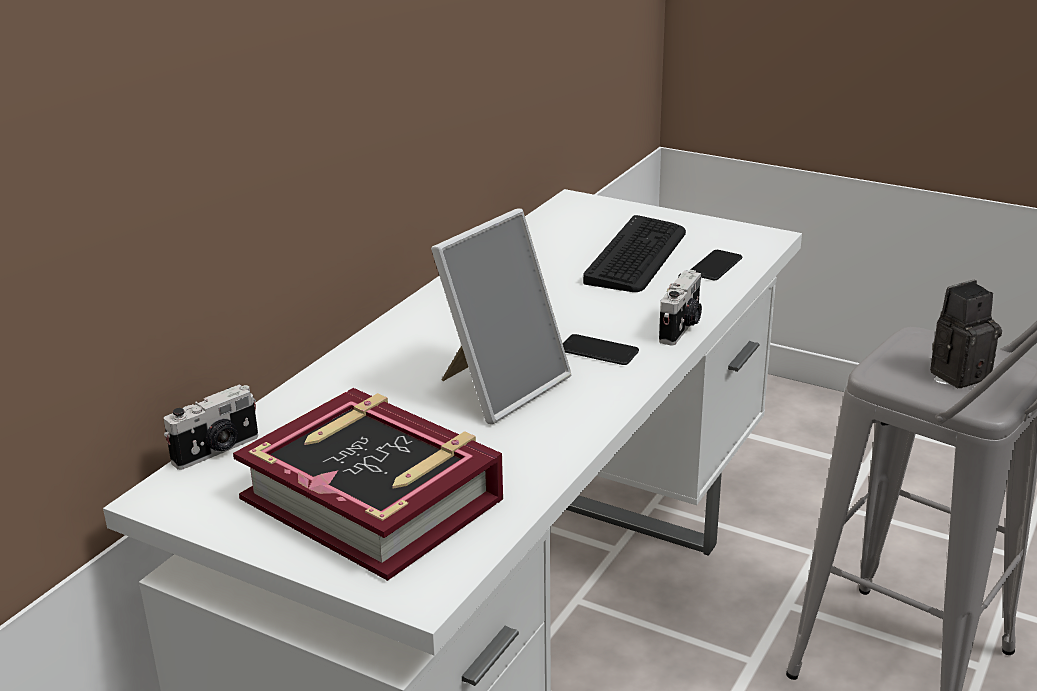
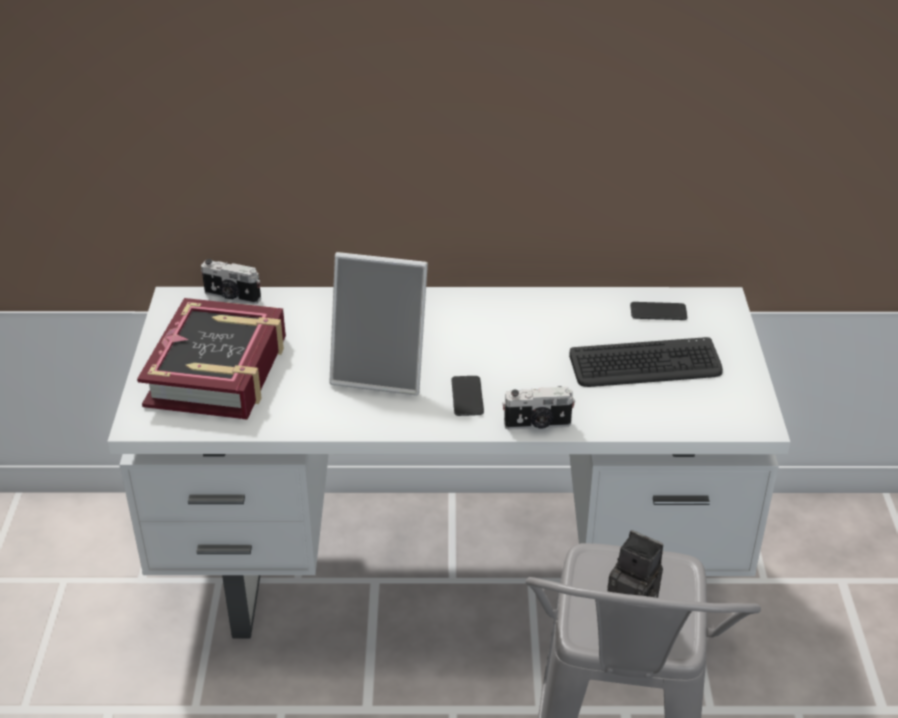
camera: 60 degrees right, 10 degrees up
(715, 266) = (666, 411): phone -> phone (658, 312)

